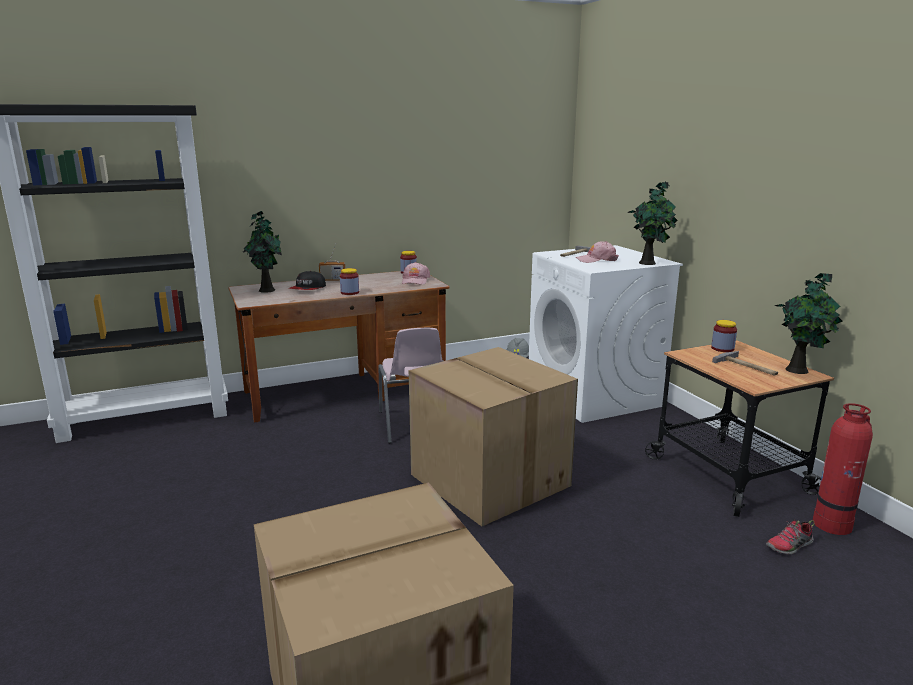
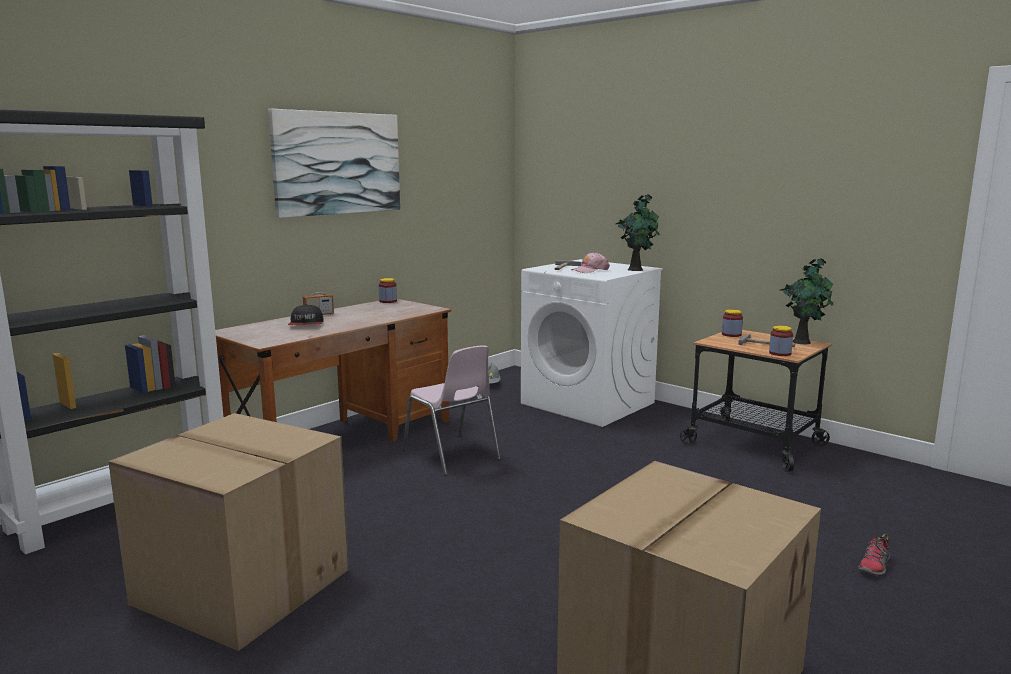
camera: 25 degrees left, 5 degrees down
(266, 290) = (259, 330): potted plant -> none
(350, 292) = (360, 323): jar -> jar (780, 353)
(362, 142) = (337, 163): none -> picture
(415, 280) = (409, 307): pink cap -> none
(487, 480) = (572, 487): cardboard box -> cardboard box (239, 587)
(789, 546) = (842, 483): shoe -> shoe (874, 566)
(833, 524) = (854, 463): fire extinguisher -> none

